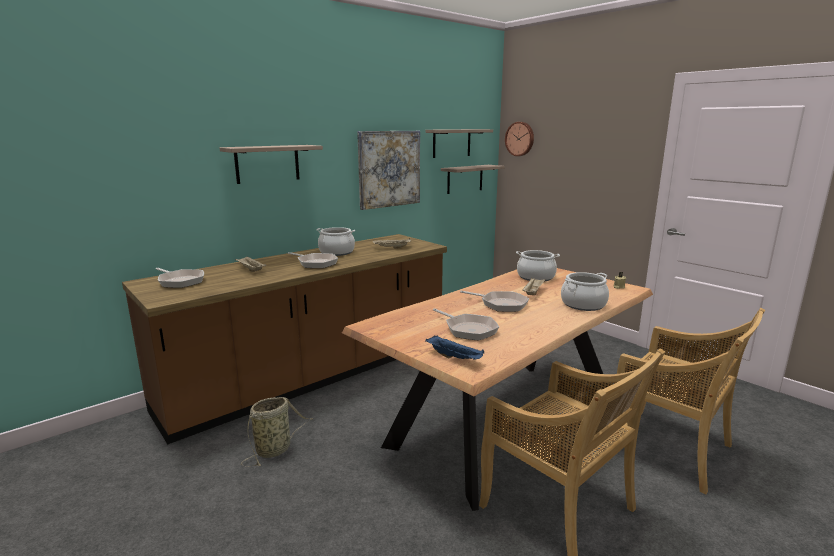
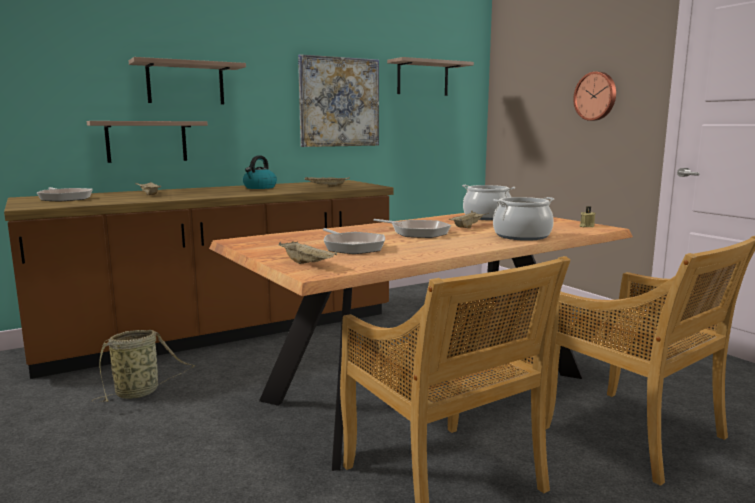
camera: 10 degrees right, 5 degrees down
(315, 263) = (225, 192): frying pan -> none
(336, 252) = (259, 187): cooking pot -> kettle
(455, 358) = (308, 264): blue tray -> beige tray
(465, 179) = (441, 123): shelf -> shelf (146, 141)
(520, 139) = (510, 75): wall clock -> wall clock (596, 96)

